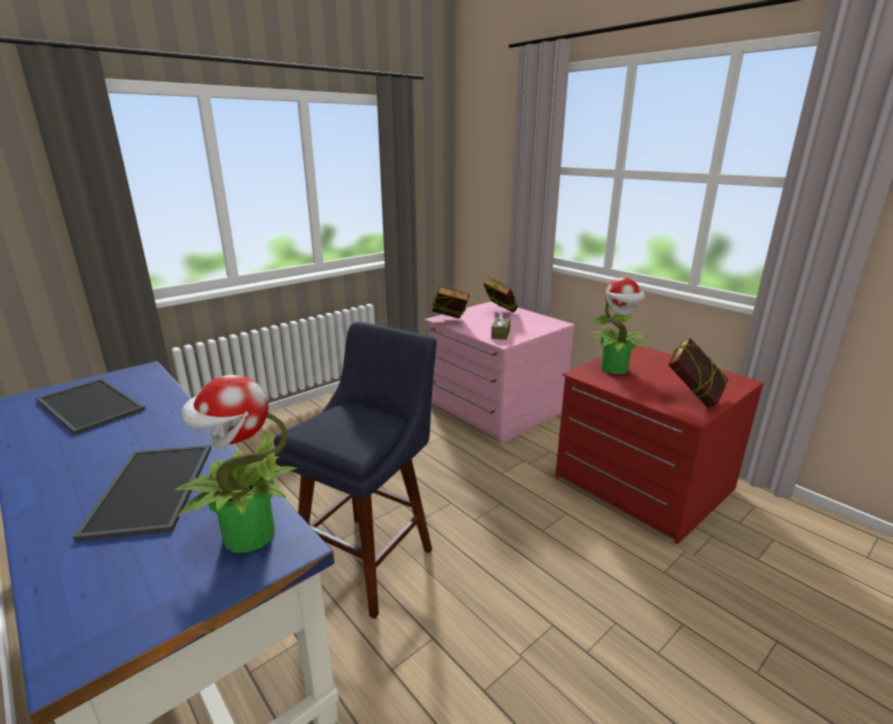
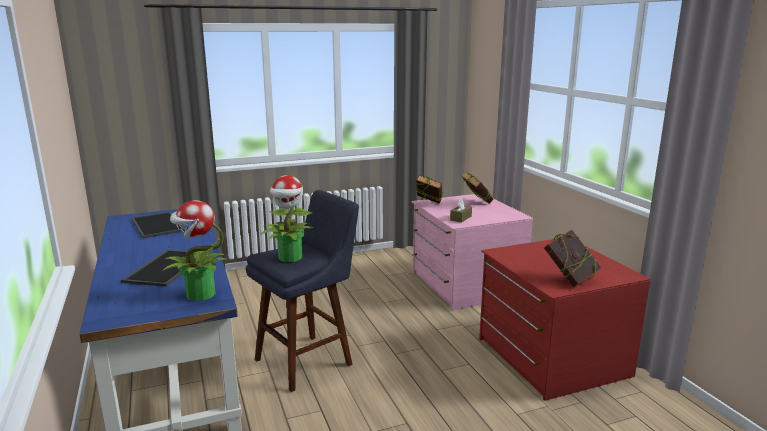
camera: 20 degrees right, 5 degrees down
(615, 369) = (528, 252): potted plant -> potted plant (290, 257)

